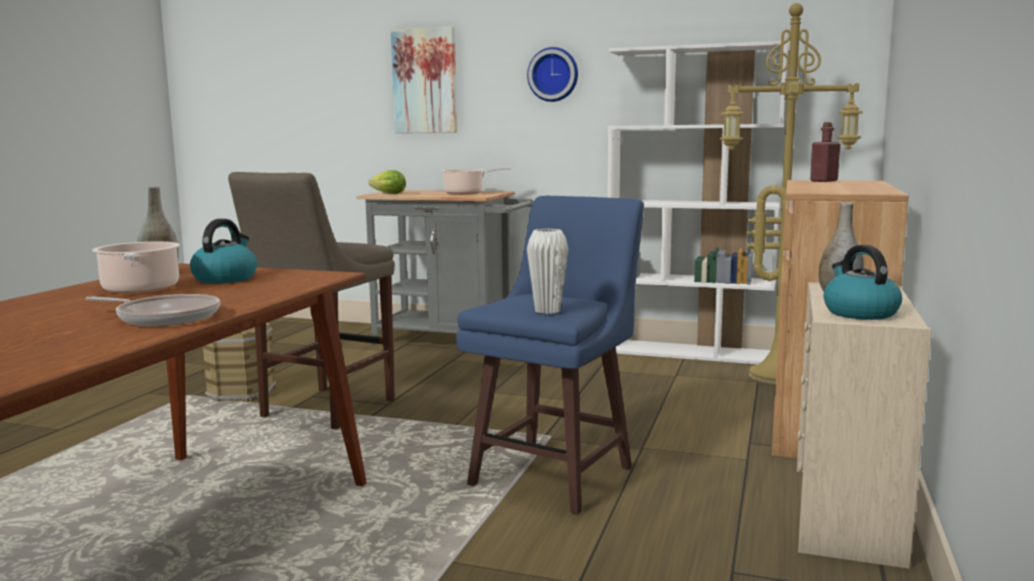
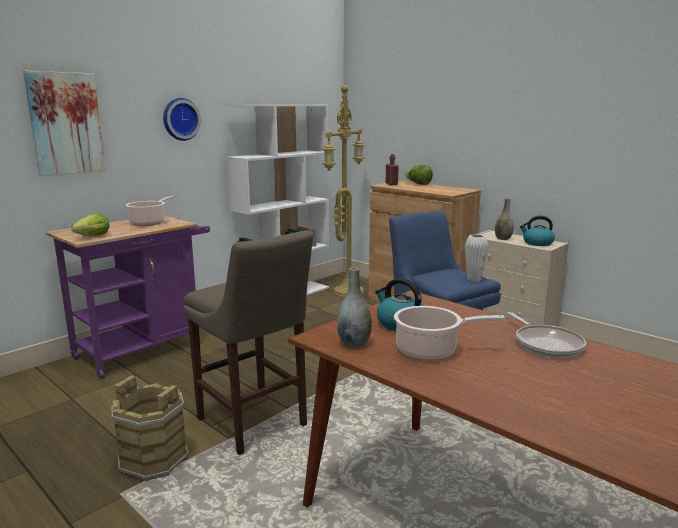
camera: 65 degrees left, 5 degrees up
(164, 317) = (546, 344): frying pan -> frying pan turned 120 degrees clockwise
(451, 340) = (145, 349): grey cart -> purple cart
(869, 184) = (418, 184): none -> lettuce

